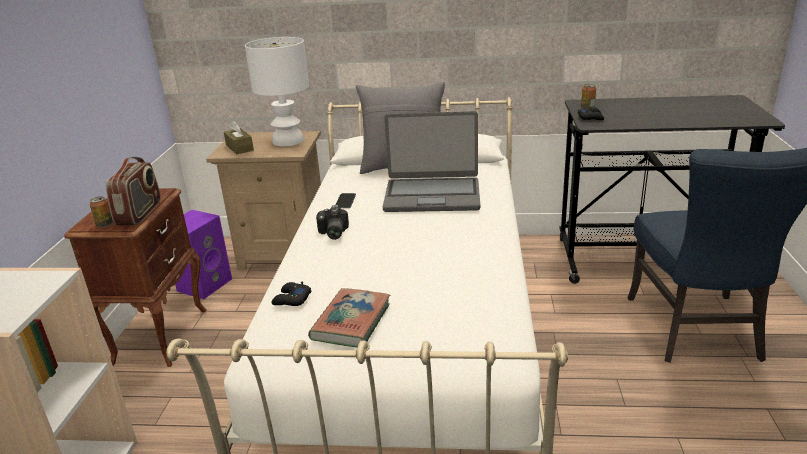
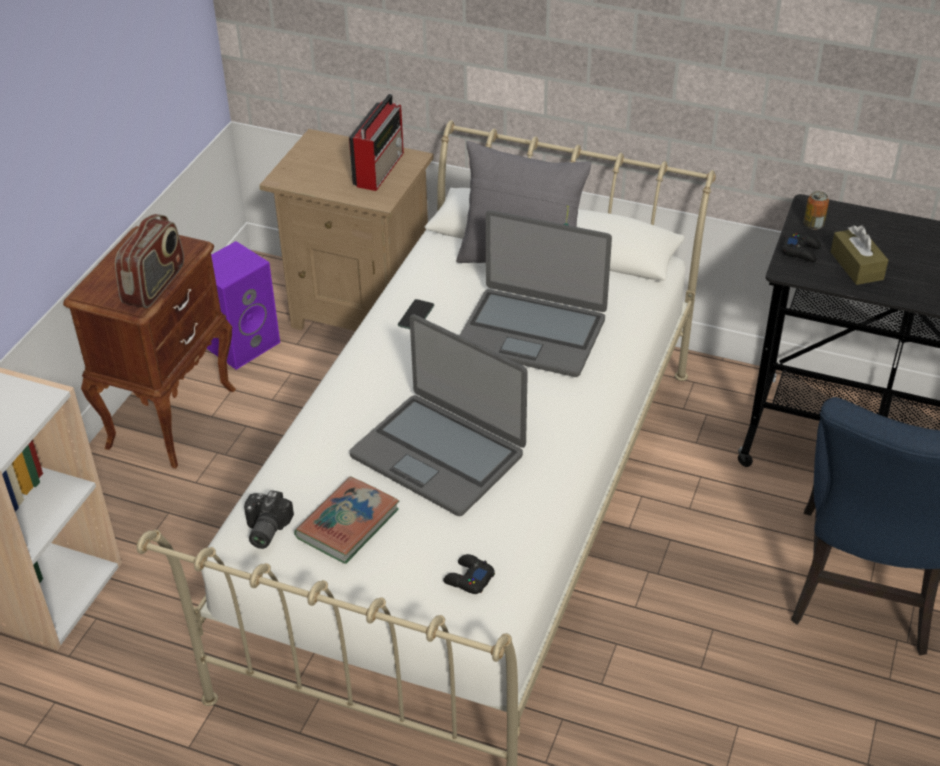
camera: 15 degrees right, 15 degrees up
(104, 224) = (111, 296): can -> none
(239, 148) = (309, 170): brown tissue box -> brown tissue box (856, 266)
(288, 140) = (380, 168): white table lamp -> radio
(291, 299) = (295, 473): black game controller -> black game controller (468, 579)
(332, 233) = (377, 373): camera -> camera (264, 530)
(403, 266) = (439, 454): none -> laptop

